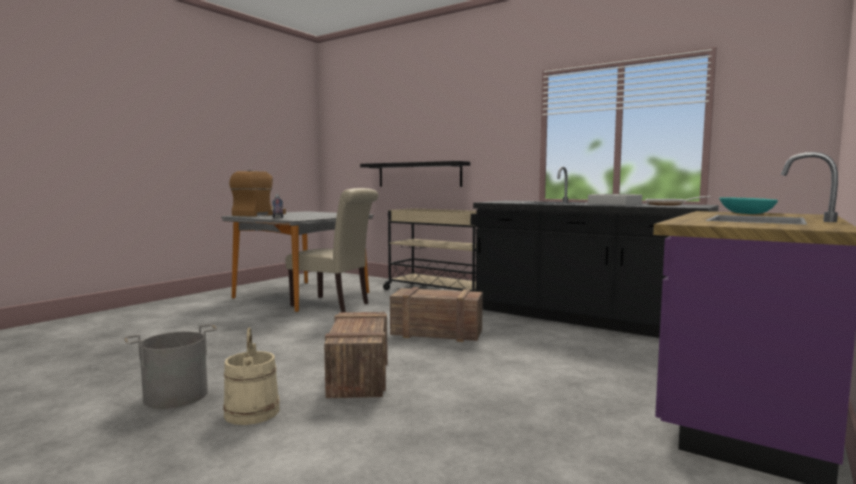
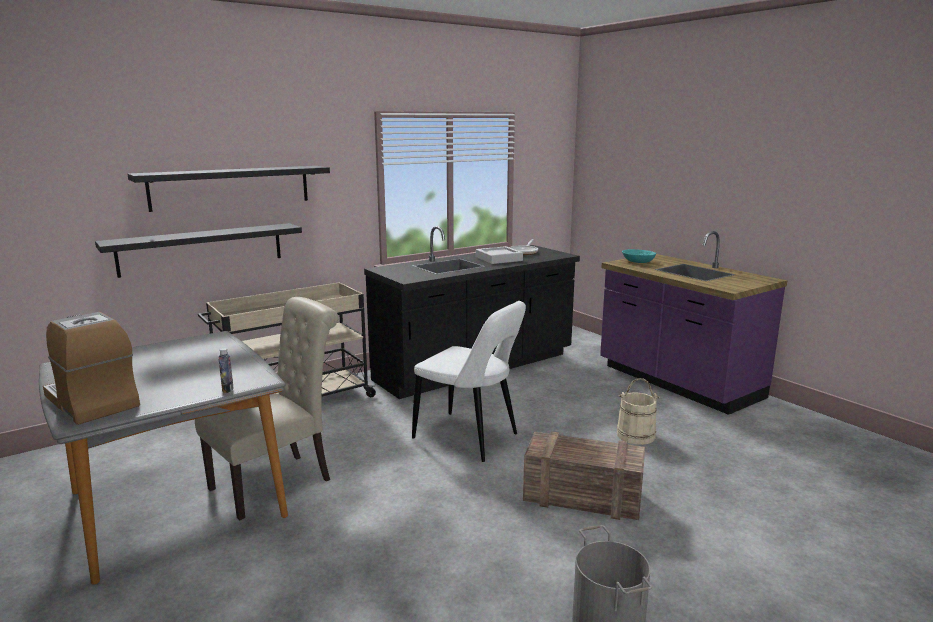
camera: 70 degrees left, 10 degrees up
(252, 412) = (662, 565): beige bucket -> beige bucket (635, 435)
(435, 333) = (469, 438): crate -> white chair
(437, 135) = (231, 187): none -> black shelf

